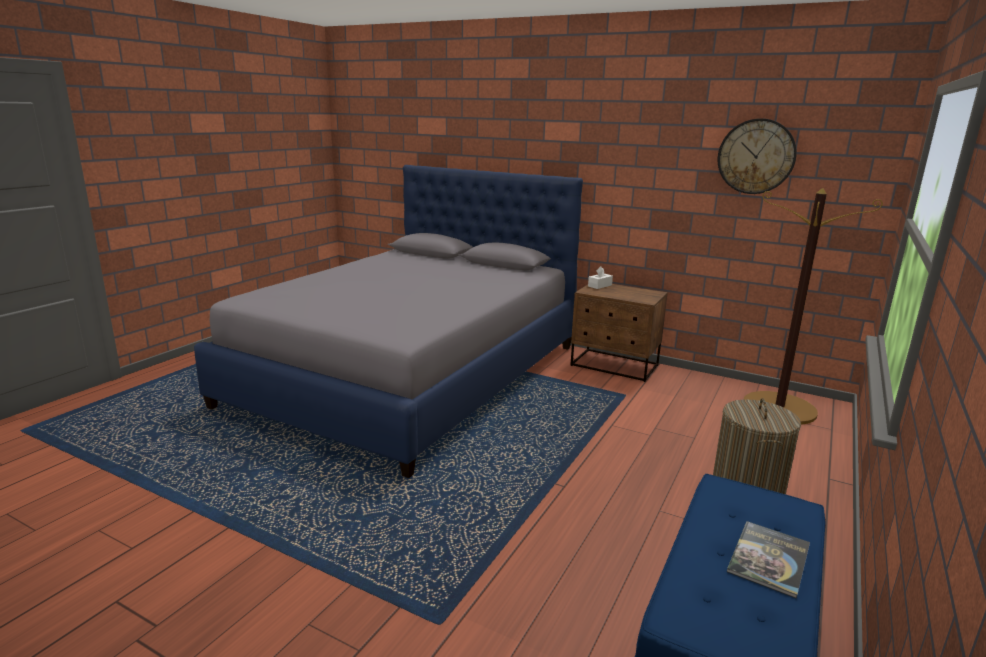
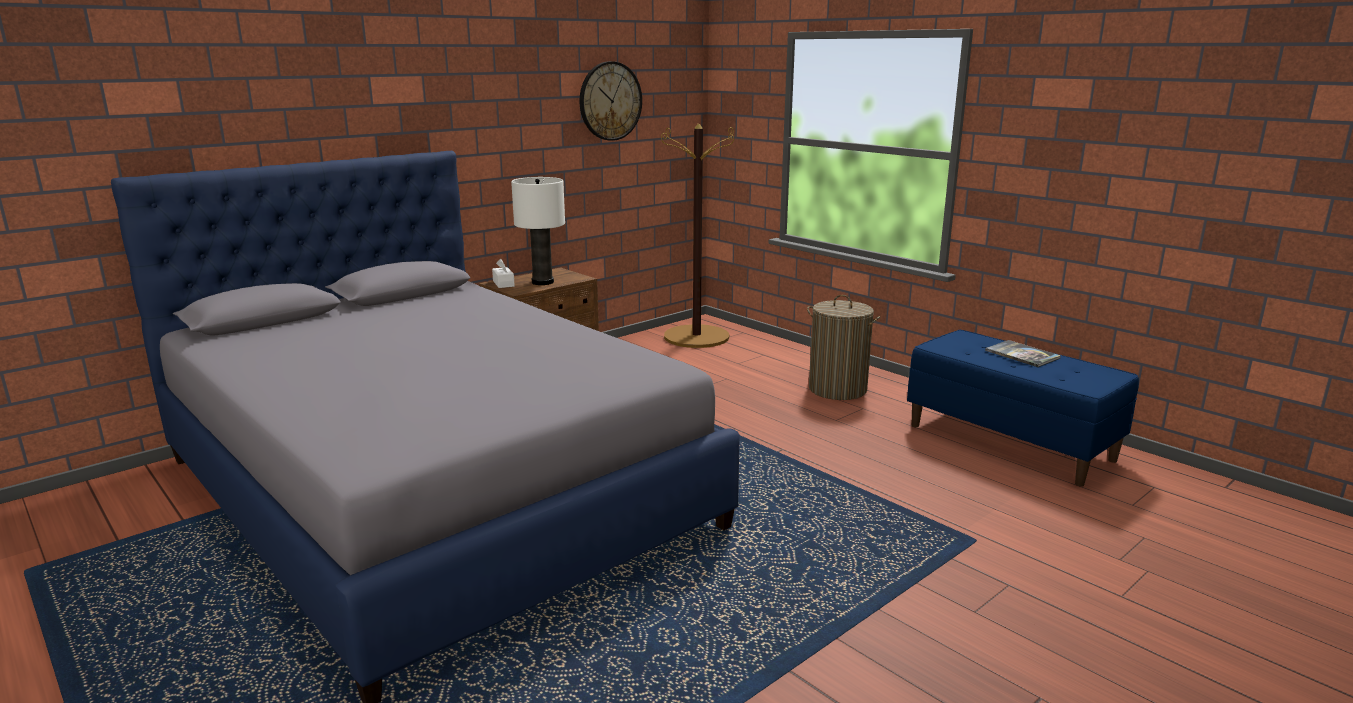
camera: 70 degrees left, 0 degrees up
(618, 293) = (542, 282): none -> white table lamp

